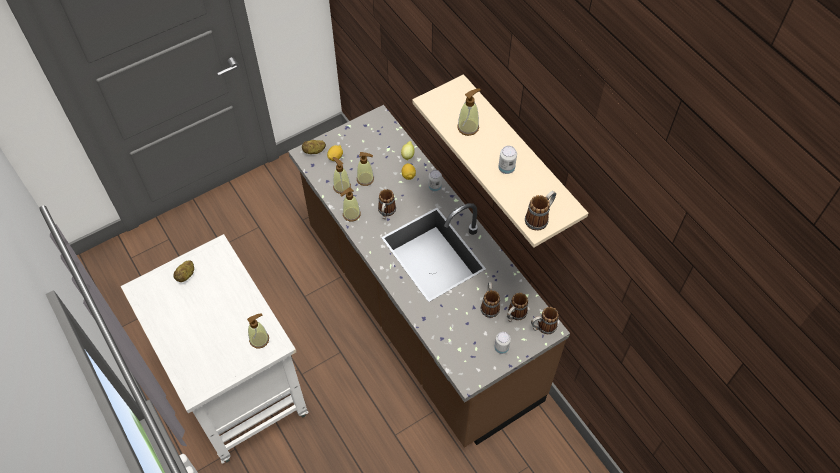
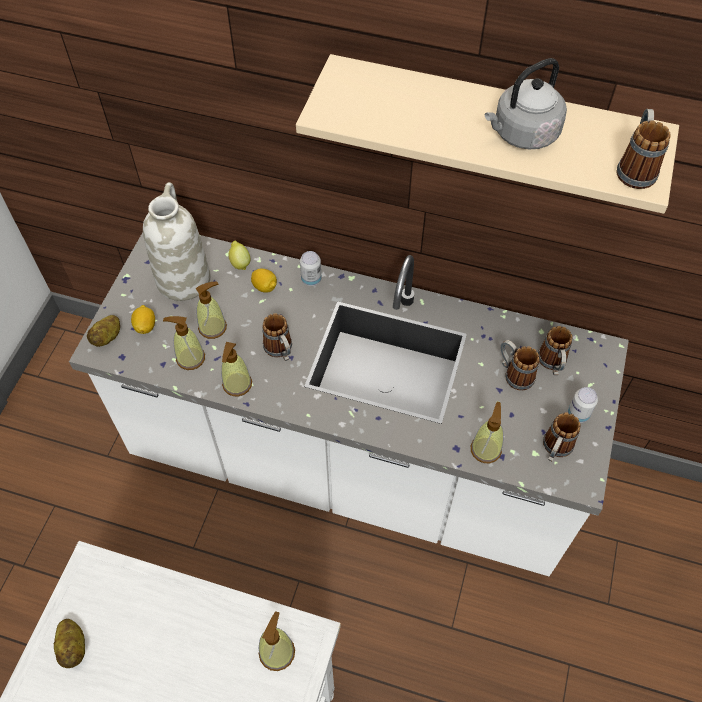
camera: 40 degrees left, 0 degrees up
(373, 145) = (183, 278): none -> white vase
(420, 314) = (351, 464): brown counter -> white counter
(468, 127) = (414, 114): soap dispenser -> soap dispenser (485, 449)
(506, 168) = (522, 134): can -> grey kettle
(542, 327) = (595, 355): mug -> mug (555, 449)

